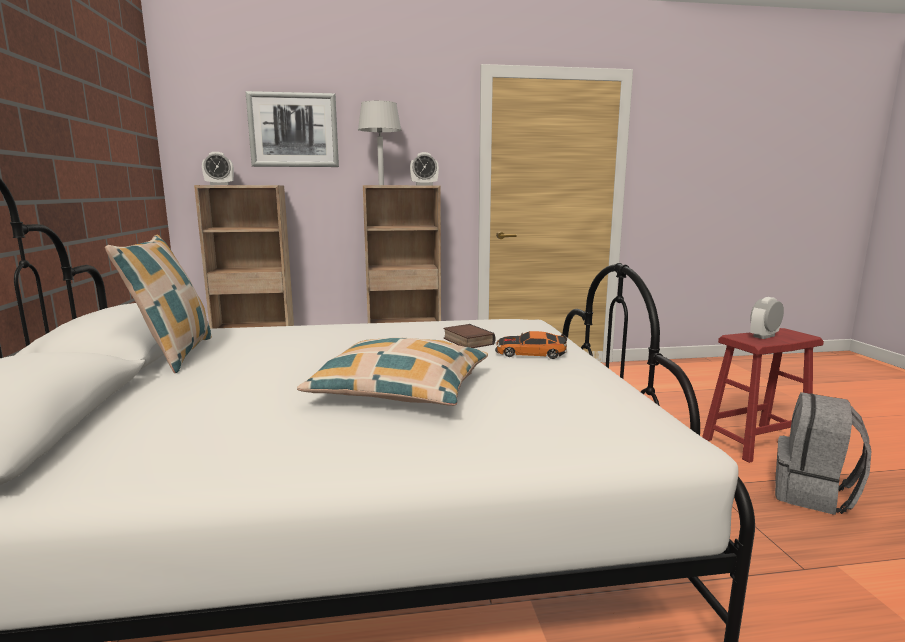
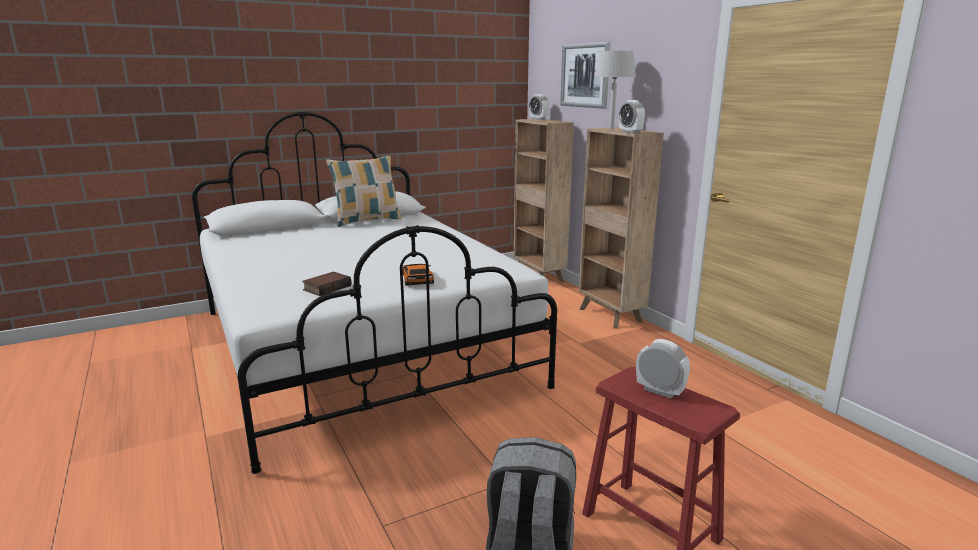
camera: 70 degrees right, 5 degrees up
(402, 390) = (327, 262): pillow -> none
(466, 341) = (435, 262): book -> book (327, 287)

